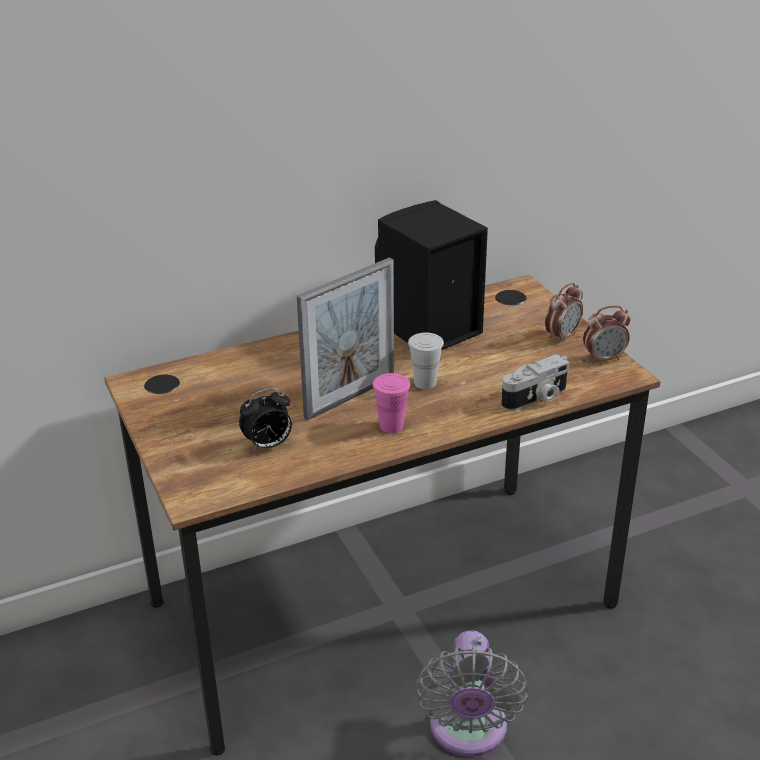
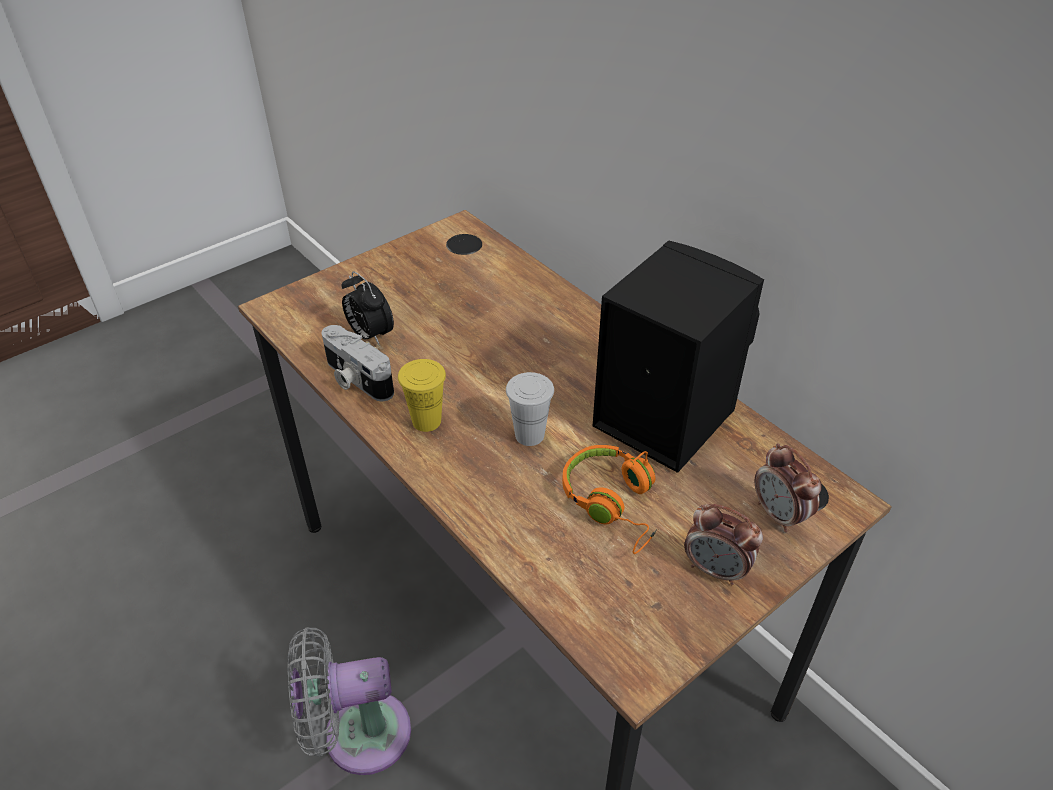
camera: 75 degrees right, 10 degrees up
(350, 397) = (477, 376): picture frame -> none
(391, 426) = (426, 421): pink cup -> yellow cup
(500, 360) = (614, 503): none -> orange headphones
(536, 398) = (528, 556): camera -> camera (356, 379)
(604, 358) = (672, 633): alarm clock -> alarm clock (779, 515)

